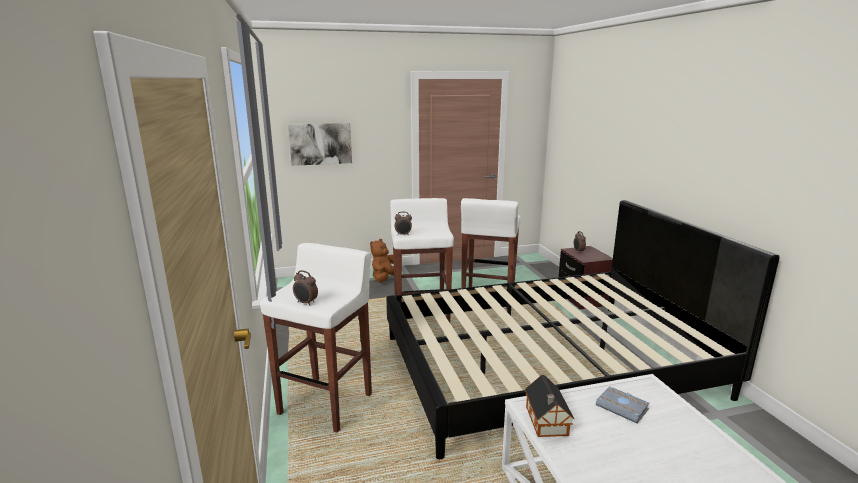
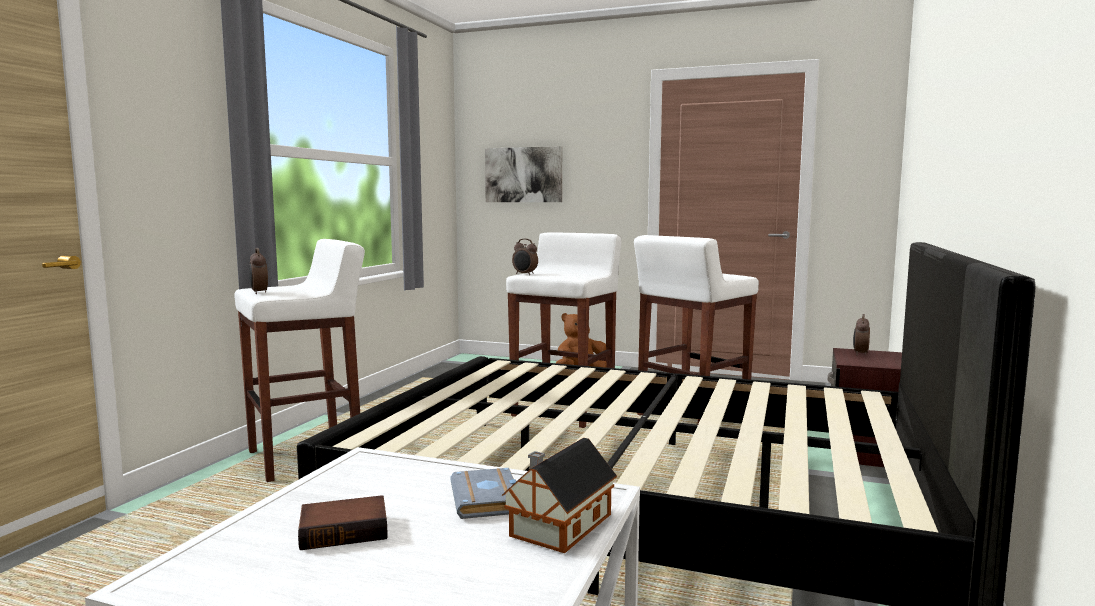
camera: 35 degrees right, 10 degrees down
(546, 422) = (346, 477): toy house -> toy house (558, 526)
(612, 453) = (345, 530): none -> book

